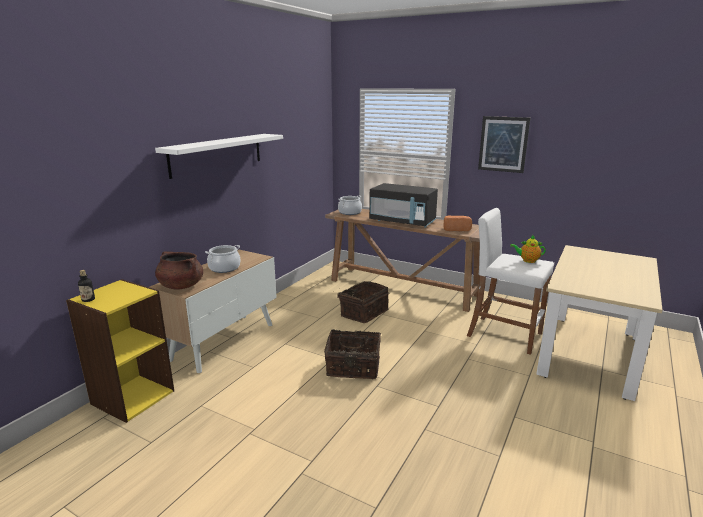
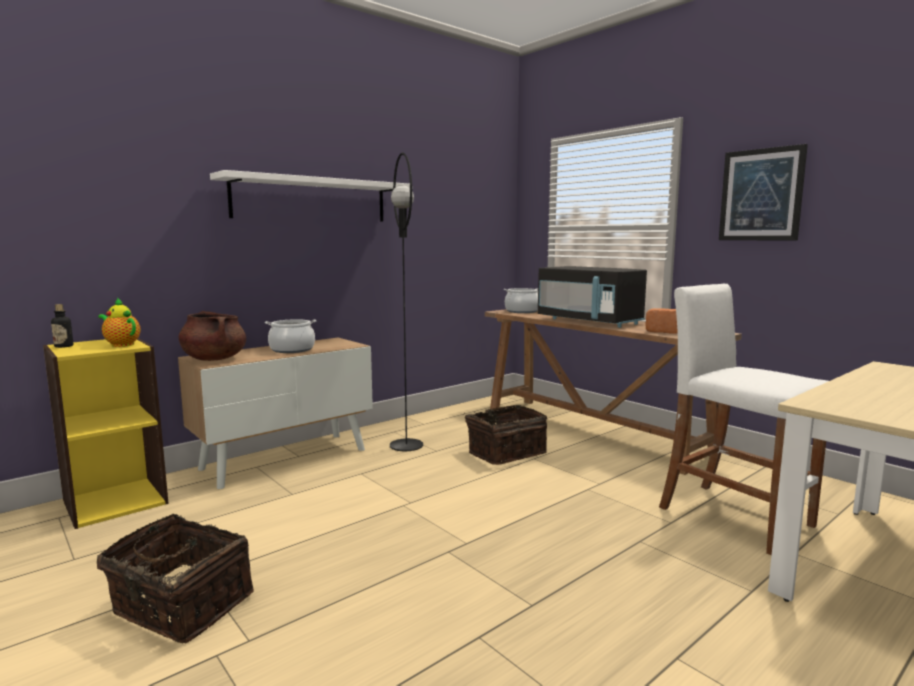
camera: 20 degrees right, 10 degrees down
(297, 316) = (406, 445): none -> black floor lamp
(353, 368) = (431, 520): basket -> basket (180, 606)
(527, 260) = (775, 374): teapot -> teapot (121, 344)

